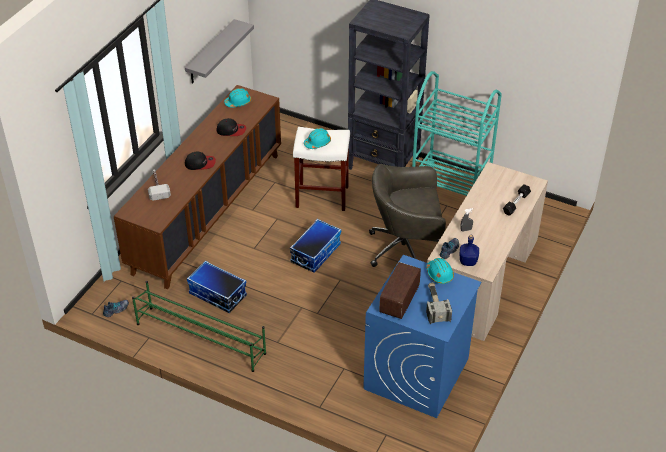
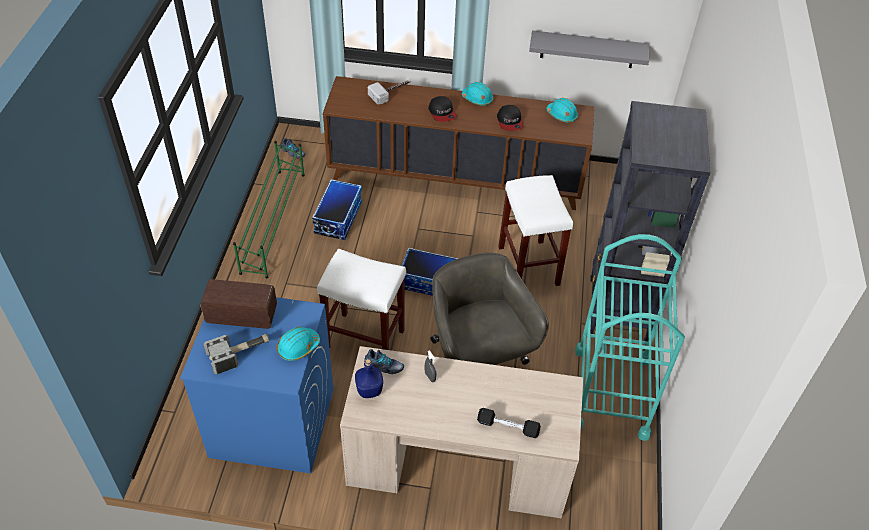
camera: 70 degrees right, 5 degrees up
(317, 143) = (529, 197): turquoise hard hat -> turquoise hard hat (477, 99)
(357, 305) = (363, 340): none -> white stool

